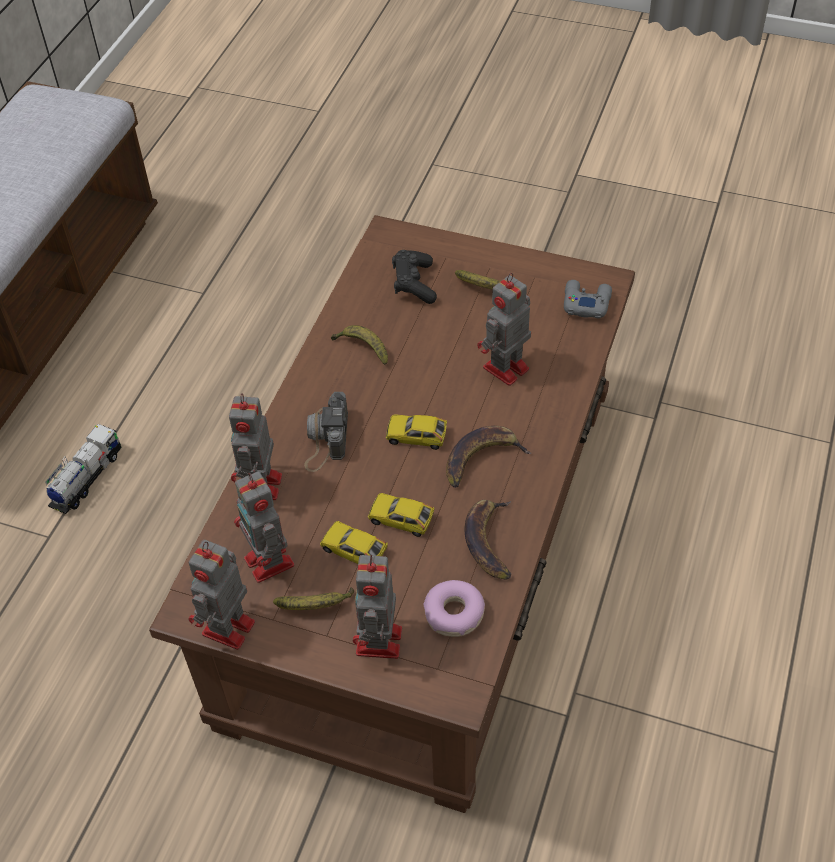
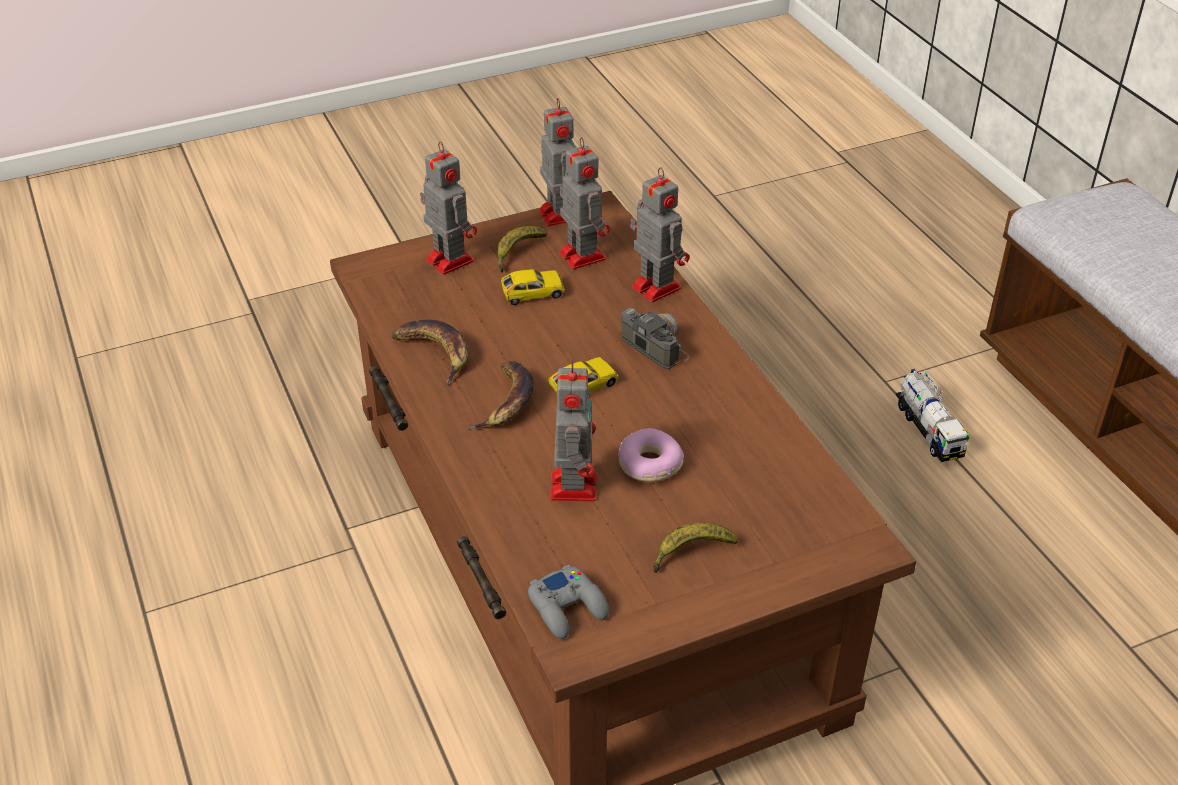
camera: 135 degrees right, 10 degrees down
(270, 564) = (581, 255): toy robot -> toy robot turned 45 degrees clockwise
(362, 348) = (724, 422): banana -> none
(401, 518) = (522, 328): toy car -> none
(414, 284) = (765, 510): black game controller -> none
(454, 614) = (413, 300): donut -> donut (649, 464)

